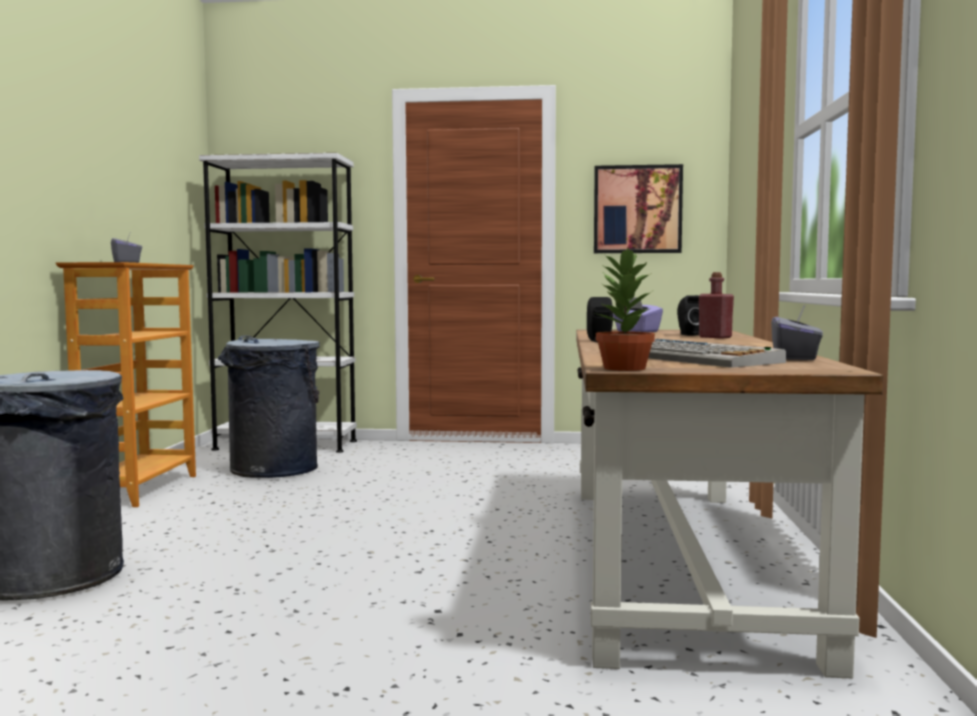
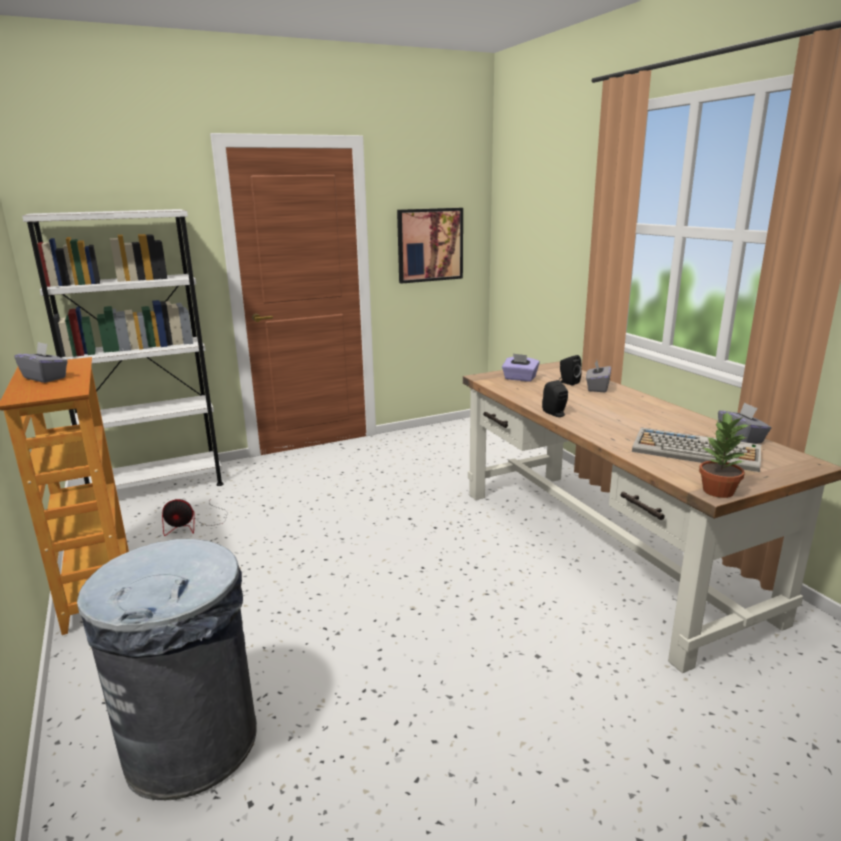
camera: 30 degrees left, 15 degrees up
(274, 469) = (194, 524): grey trash can -> fan
(715, 337) = (597, 388): red bottle -> grey tissue box

